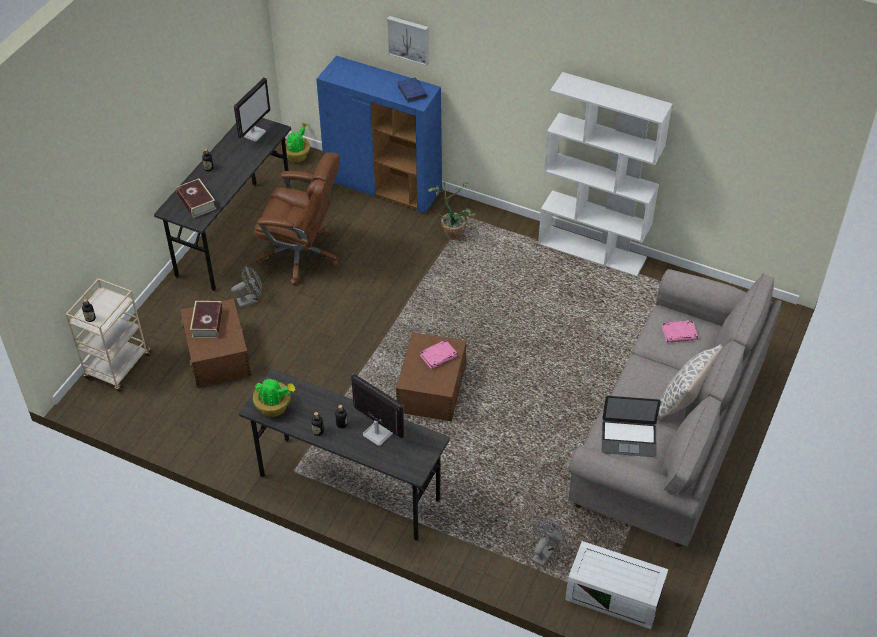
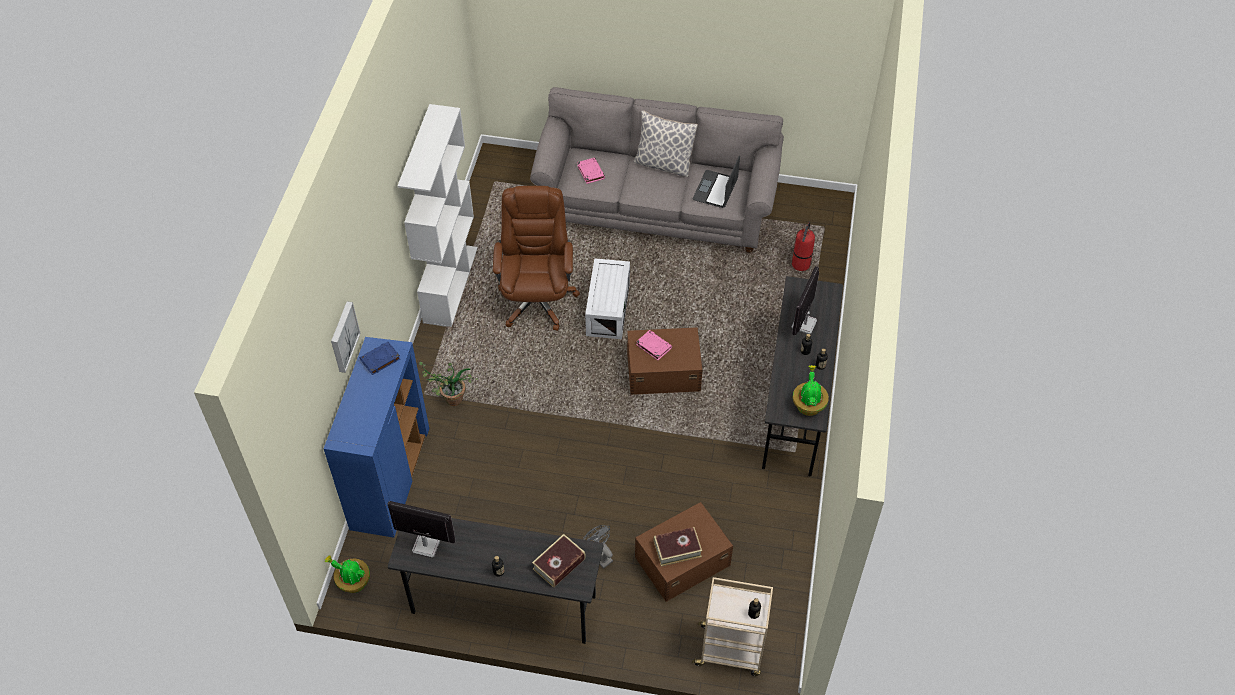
camera: 105 degrees left, 5 degrees up
(301, 255) = (519, 527): brown office chair -> brown office chair (537, 299)
(544, 553) = (801, 264): grey fan -> fire extinguisher
(615, 595) = (819, 218): white storage box -> white storage box (607, 309)
(628, 438) = (715, 189): laptop -> laptop turned 150 degrees counterclockwise

